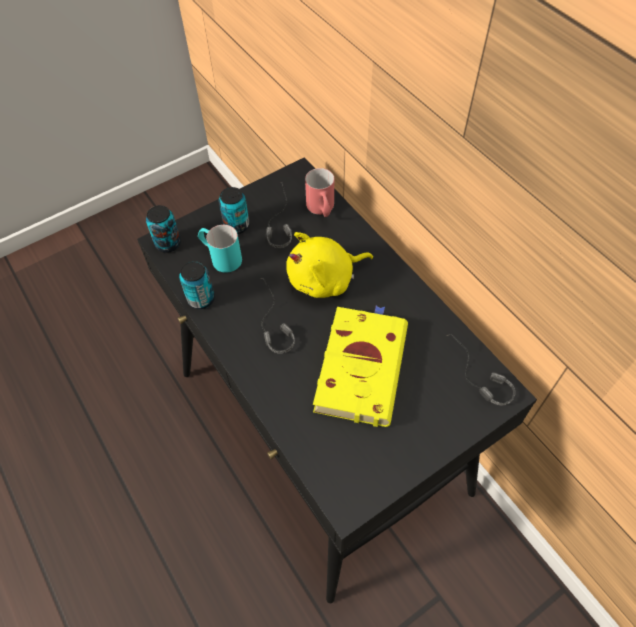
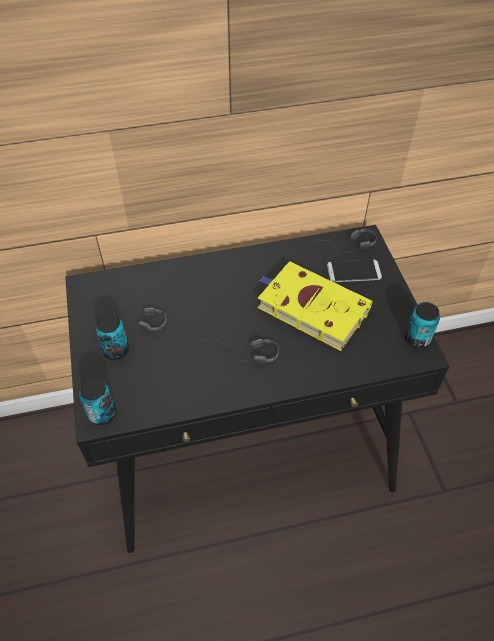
camera: 70 degrees left, 5 degrees down
(201, 299) = (187, 401): can -> can (417, 339)
(221, 257) = (146, 373): turquoise mug -> none
(322, 210) = (138, 283): red mug -> none
(325, 279) = (215, 304): yellow plush toy -> none
(439, 395) = (353, 271): none -> phone

